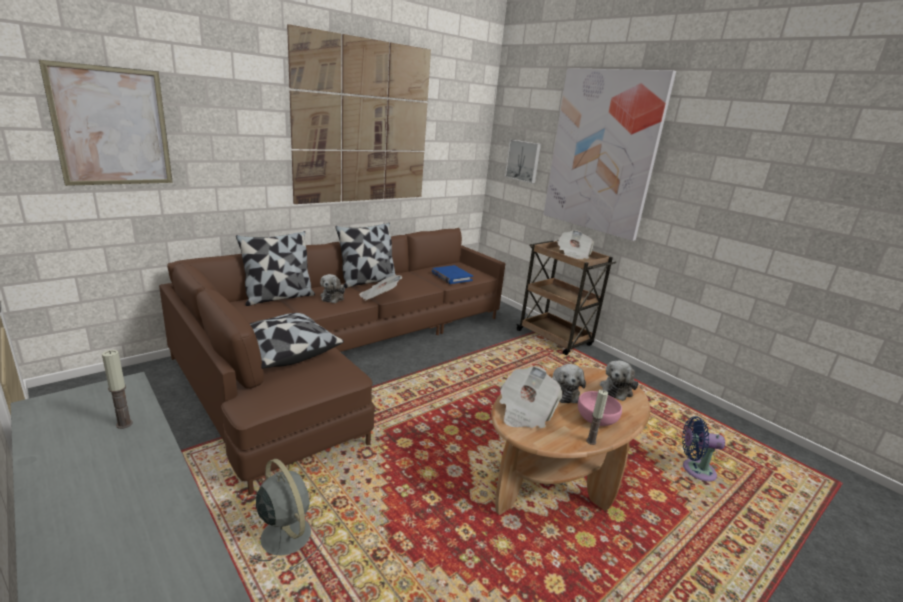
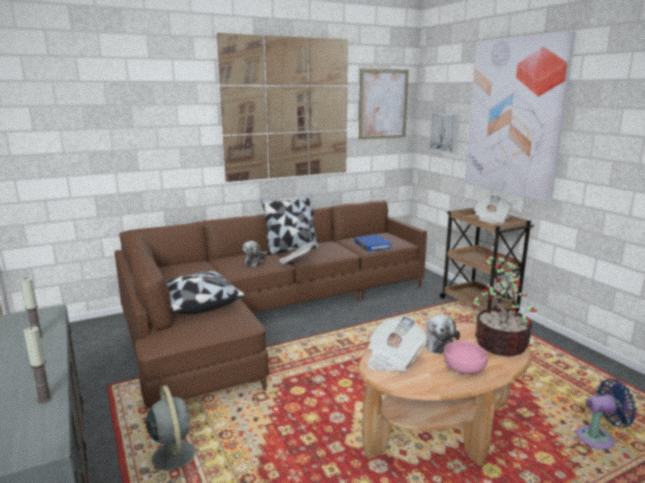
camera: 15 degrees right, 5 degrees down
(112, 127) = (81, 125): picture -> picture (383, 104)
(278, 297) = (209, 262): pillow -> none
(591, 441) = (449, 386): candle -> candle (45, 399)
(617, 389) = (499, 344): plush toy -> potted plant
(695, 470) = (599, 438): blue fan -> blue fan turned 150 degrees clockwise

